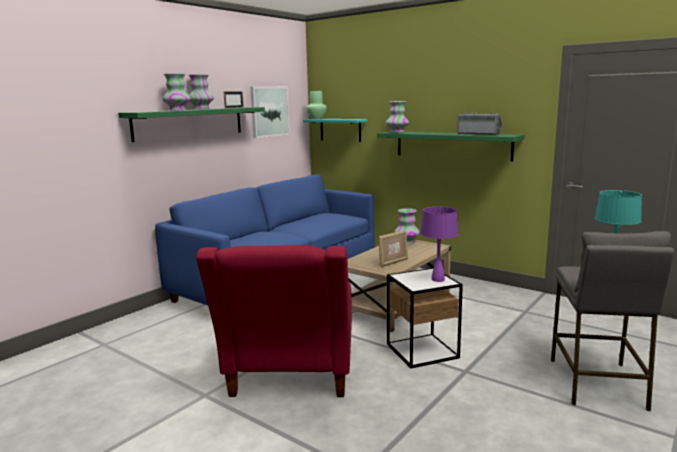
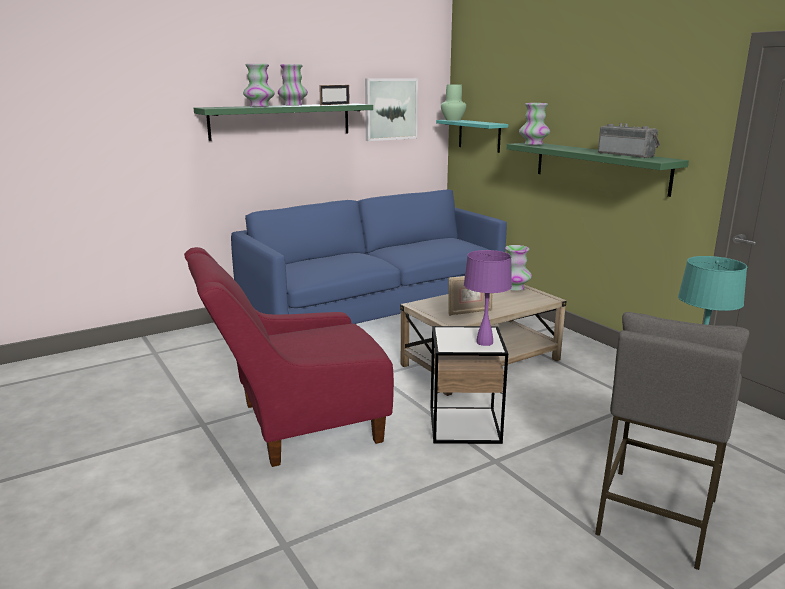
camera: 20 degrees right, 5 degrees up
(290, 378) = (296, 425): red armchair -> red armchair turned 45 degrees clockwise

